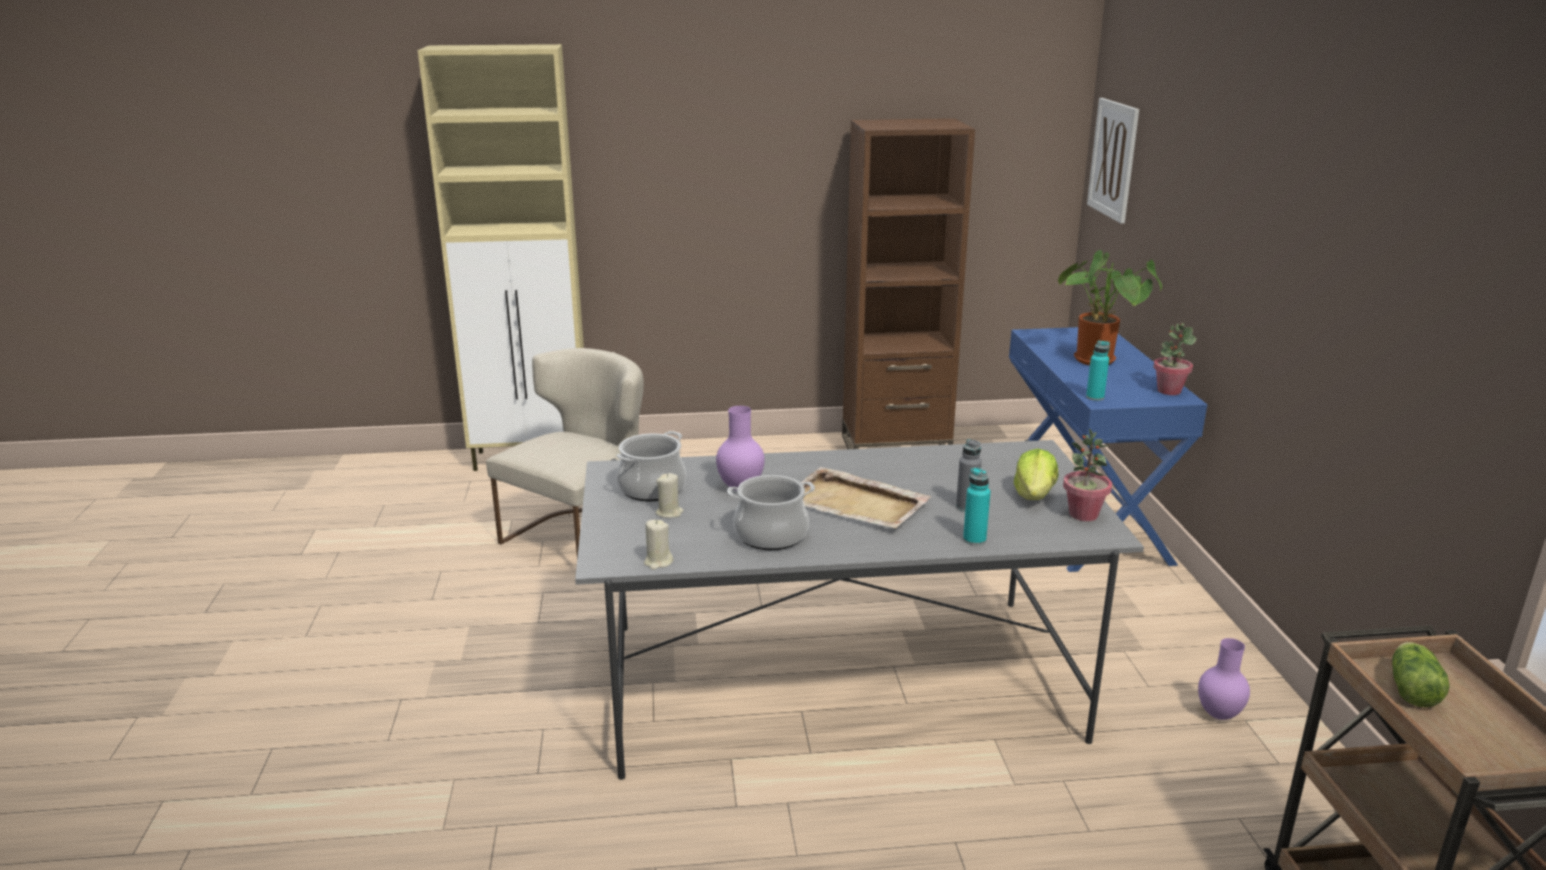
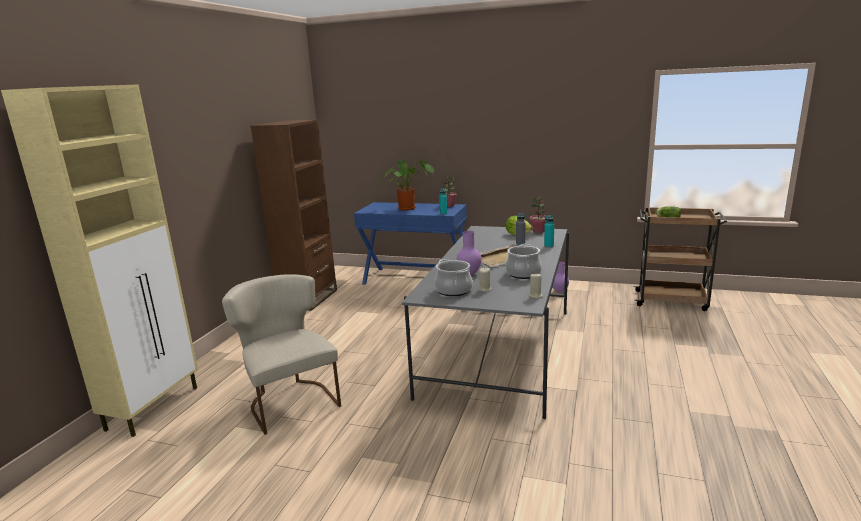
camera: 65 degrees left, 5 degrees down
(1113, 159) = (348, 129): picture -> none

